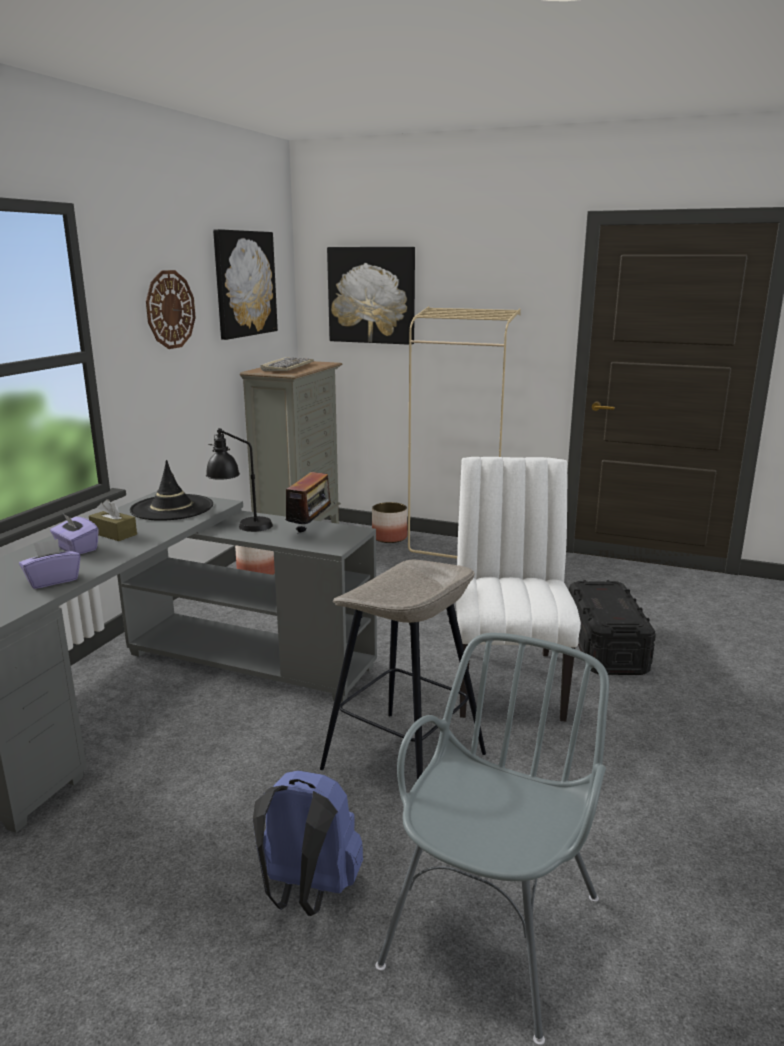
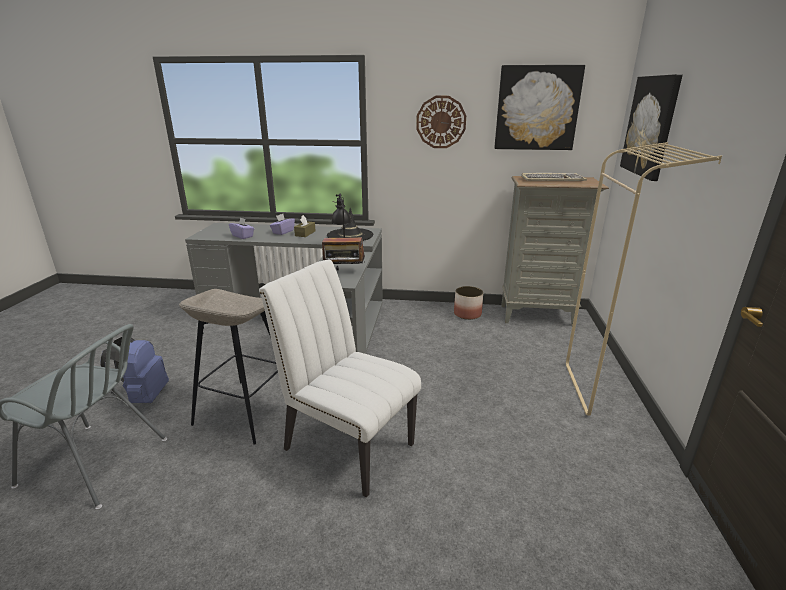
camera: 75 degrees right, 5 degrees up
(389, 537) = (586, 351): planter -> none
(508, 684) = (350, 447): white chair -> white chair turned 135 degrees counterclockwise
(605, 646) = (444, 512): black storage box -> none

